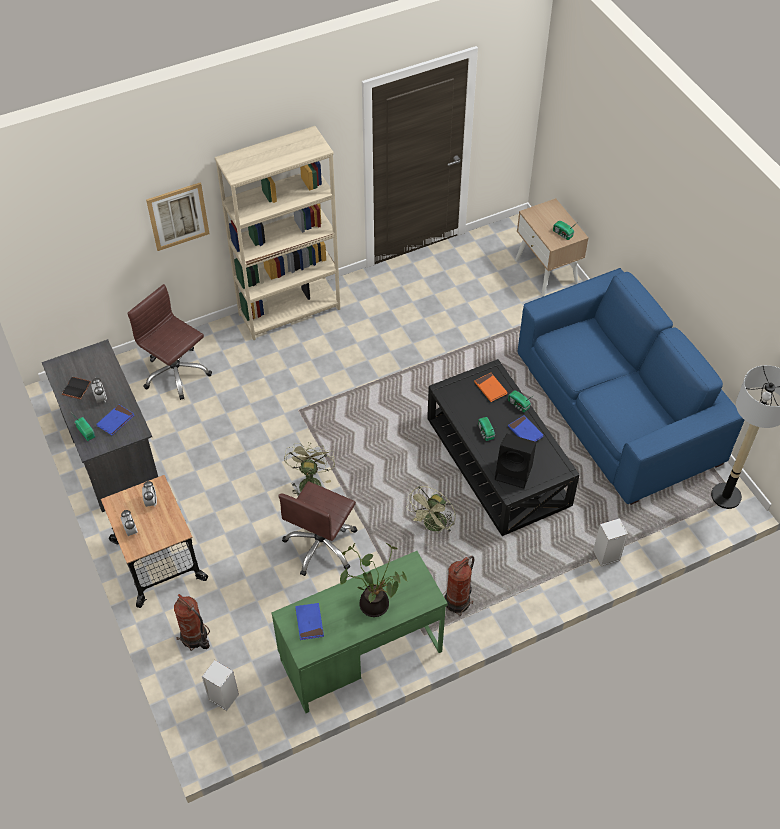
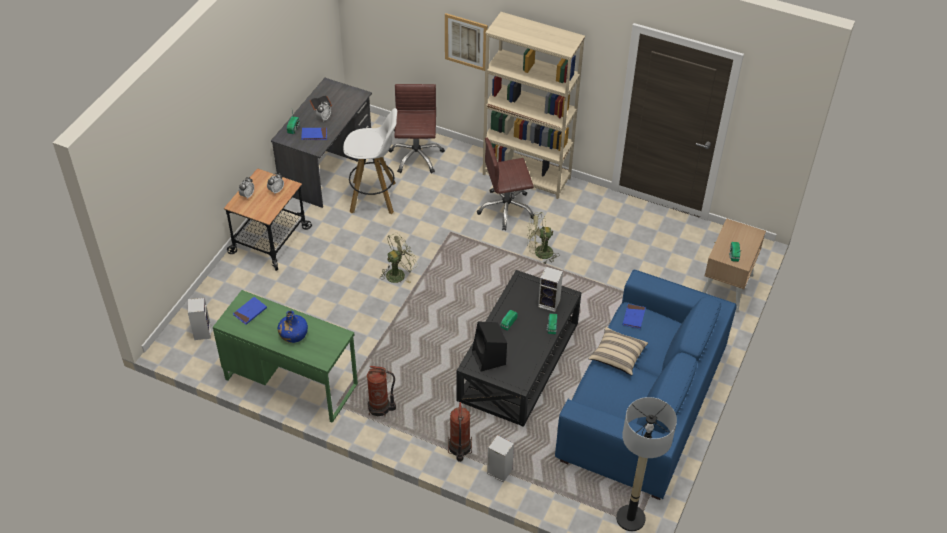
camera: 50 degrees right, 5 degrees down
(193, 439) = (374, 197): none -> white stool
(195, 638) = (231, 292): fire extinguisher -> fire extinguisher (459, 448)
(321, 545) = (355, 310): brown office chair -> brown office chair (506, 209)
(374, 602) = (293, 334): potted plant -> blue bottle
(433, 526) = (427, 358): green fan -> green fan (539, 253)
(490, 388) = (550, 303): orange book -> speaker
(525, 432) = (531, 344): blue book -> blue book (633, 317)
(594, 382) = (617, 356): none -> beige pillow

